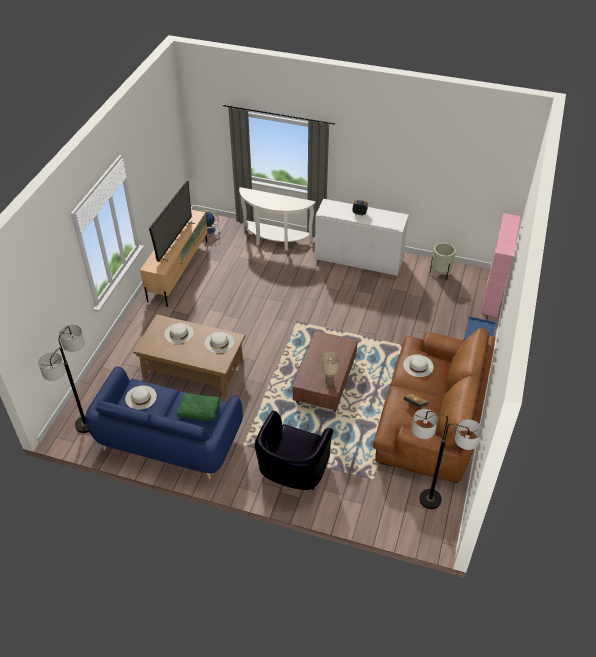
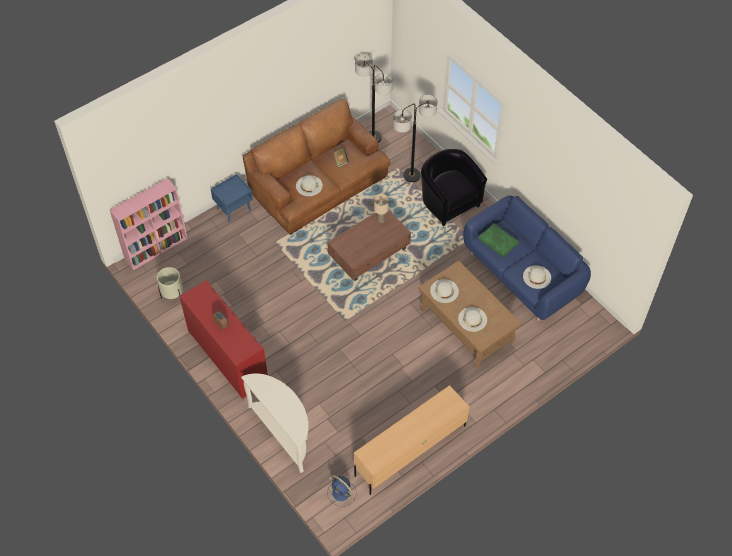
camera: 145 degrees left, 10 degrees up
(85, 424) = (582, 322): floor lamp -> floor lamp (412, 175)
(174, 240) = (412, 427): television -> none
(292, 472) = (448, 202): black armchair -> black armchair turned 90 degrees counterclockwise
(358, 259) = (227, 356): white cabinet -> red cabinet

